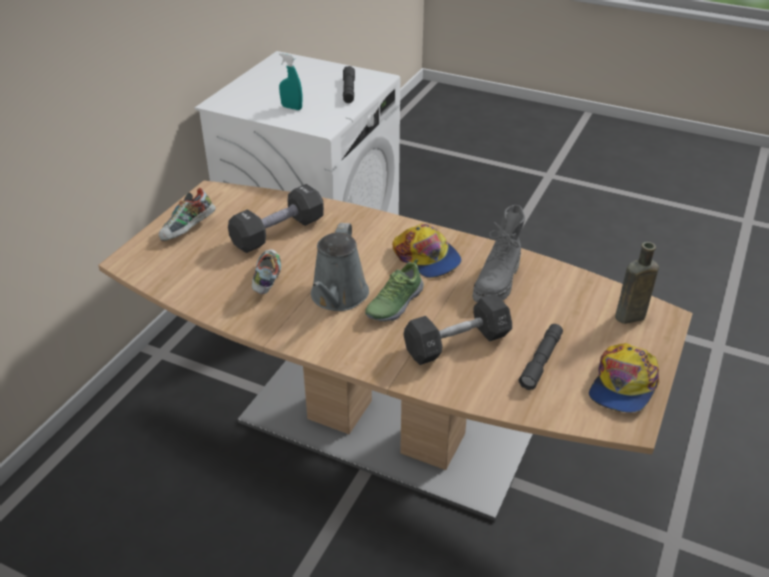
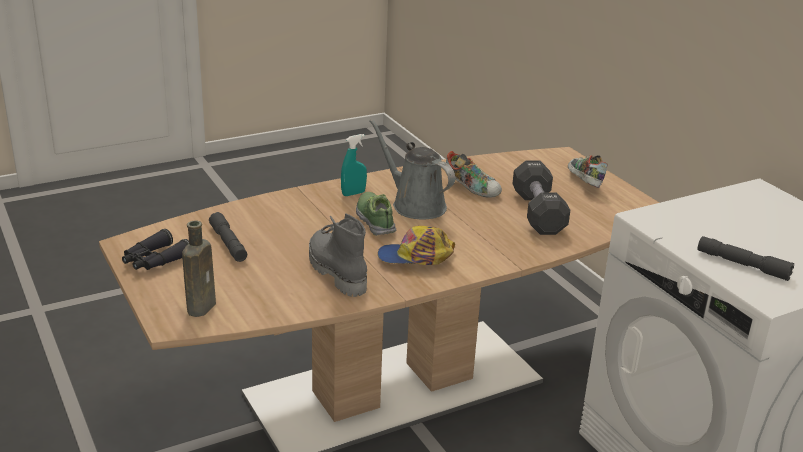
camera: 125 degrees right, 10 degrees down
(291, 108) = (715, 219): turquoise spray bottle -> turquoise spray bottle (353, 193)
(457, 343) = (297, 223): black dumbbell -> none
(623, 385) = (154, 260): cap -> black binoculars

